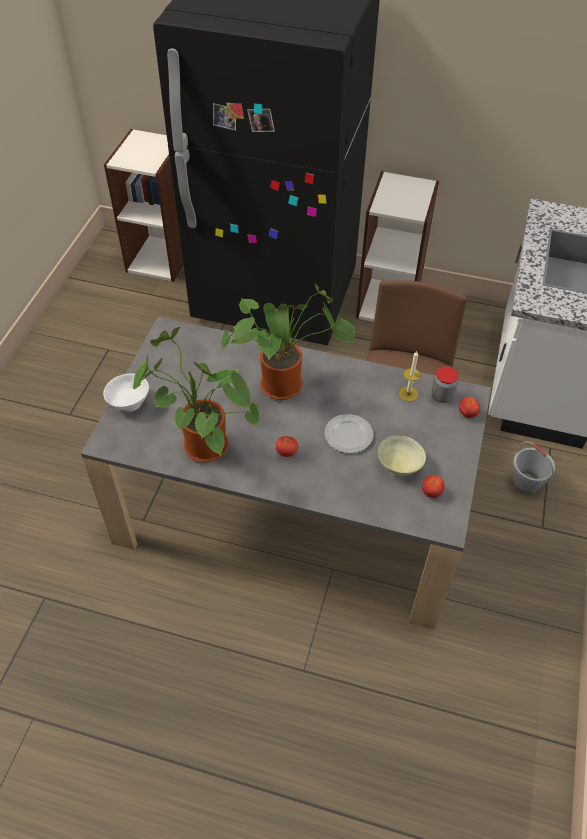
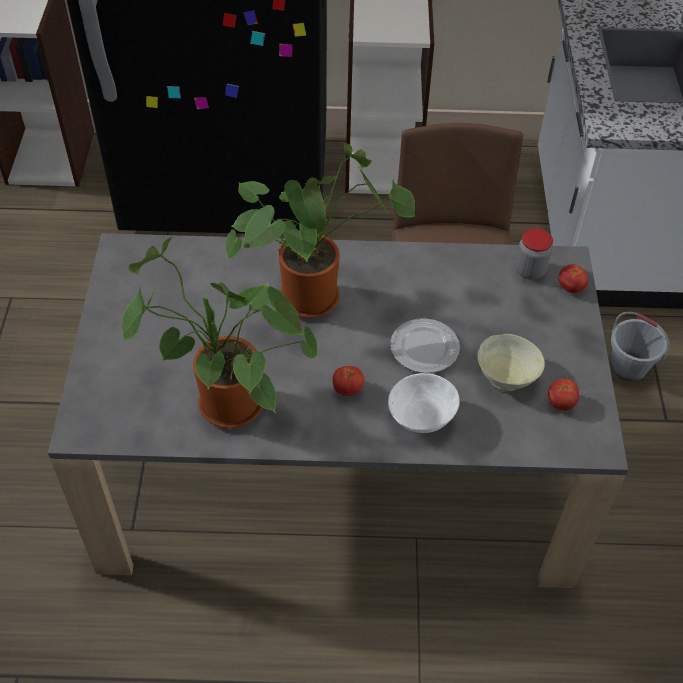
camera: 15 degrees left, 0 degrees up
(129, 402) = (98, 364): white bowl -> white bowl (420, 418)
(408, 394) = (485, 276): candle -> none

